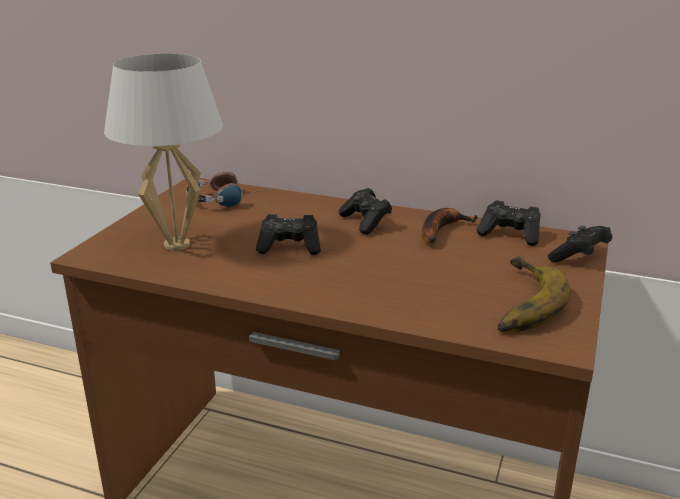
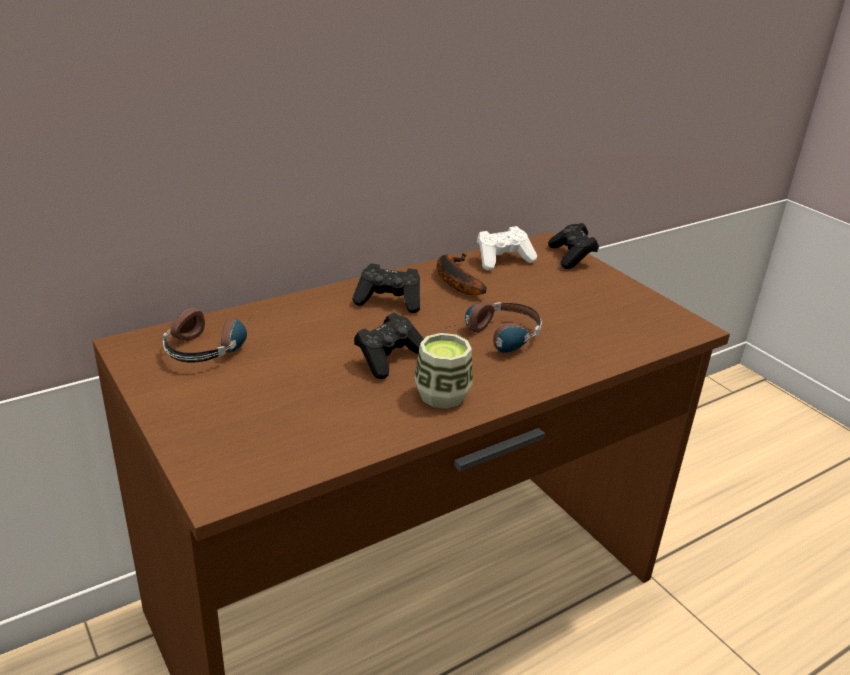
camera: 55 degrees left, 5 degrees up
(176, 244) = (285, 418): white table lamp -> none
(270, 278) = (442, 395): none -> cup
(377, 270) = (494, 339): none -> headphones
(510, 235) = (503, 260): black game controller -> white game controller
(516, 302) = (614, 312): banana -> none

